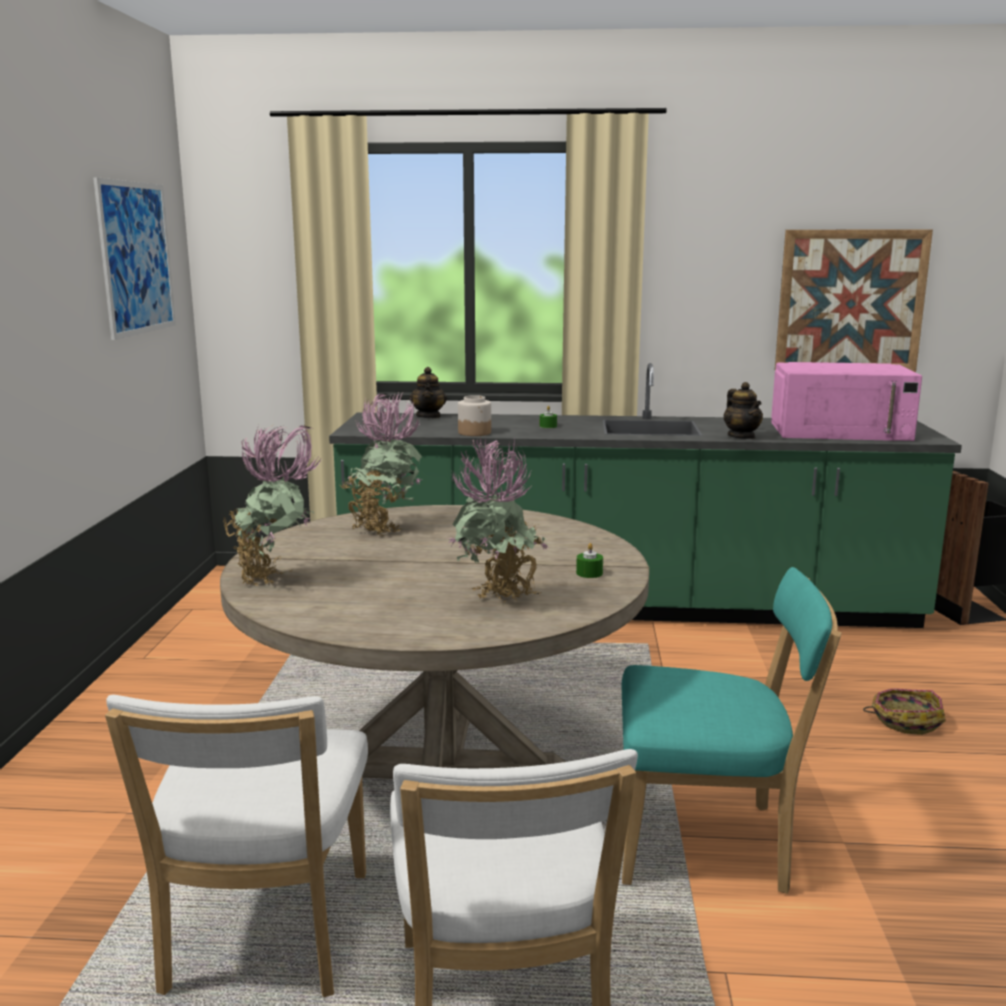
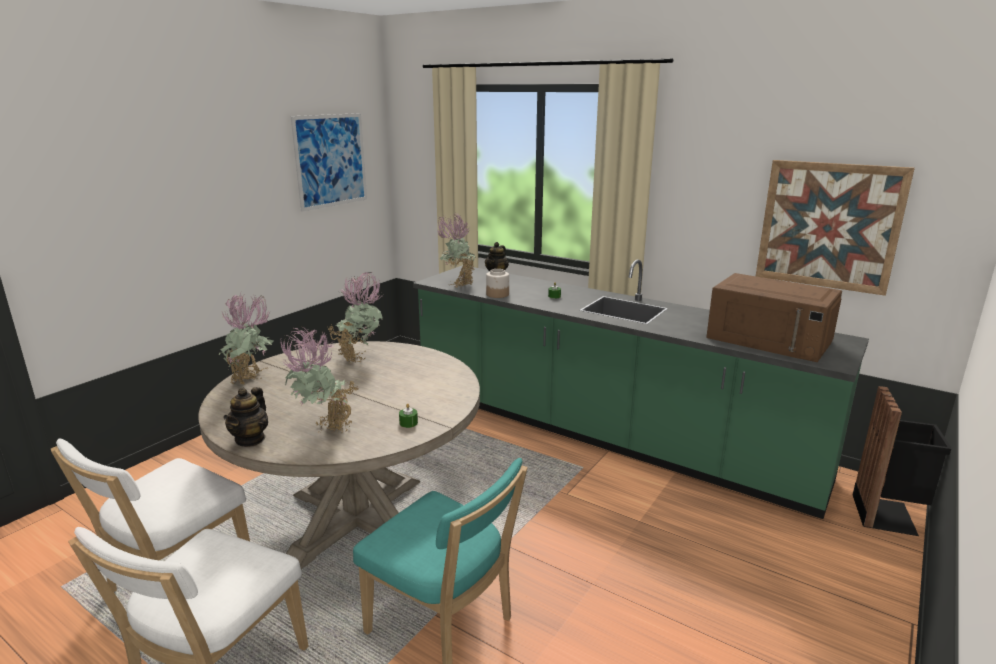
camera: 30 degrees right, 5 degrees up
(398, 430) = (458, 284): none -> potted plant
(741, 437) = (674, 330): teapot -> teapot (250, 439)
(841, 431) = (770, 339): pink microwave -> brown microwave
(905, 721) = (700, 593): basket -> none

